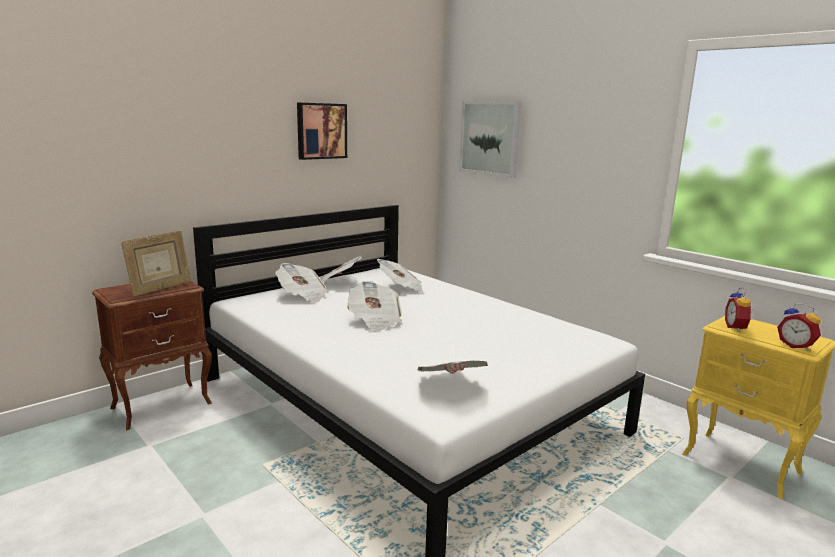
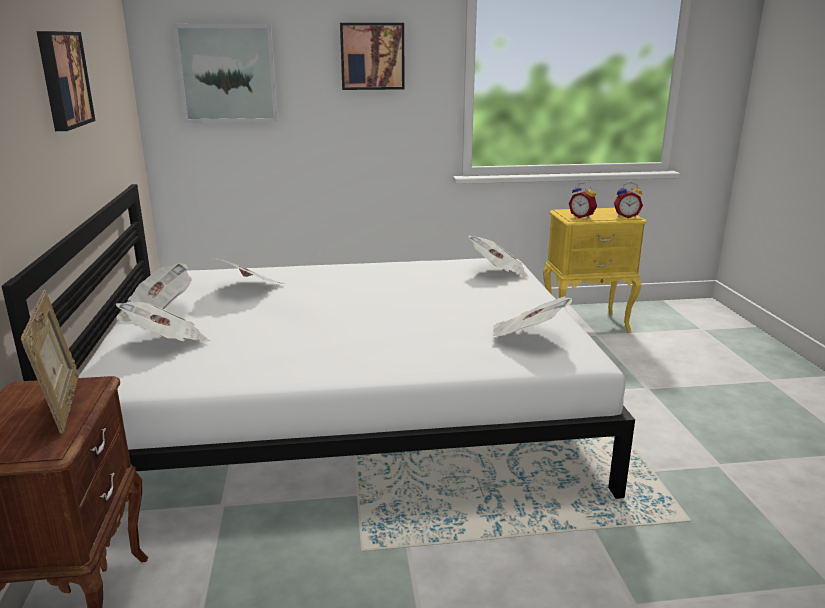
camera: 55 degrees left, 5 degrees up
(374, 320) = (325, 325): newspaper -> newspaper (498, 272)
(589, 130) = (372, 56): none -> picture

